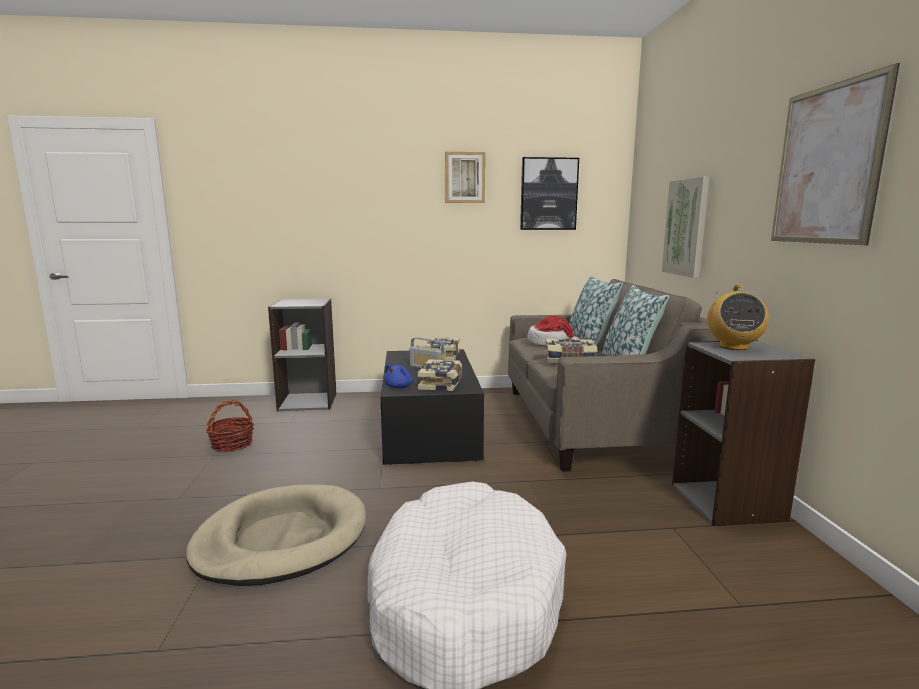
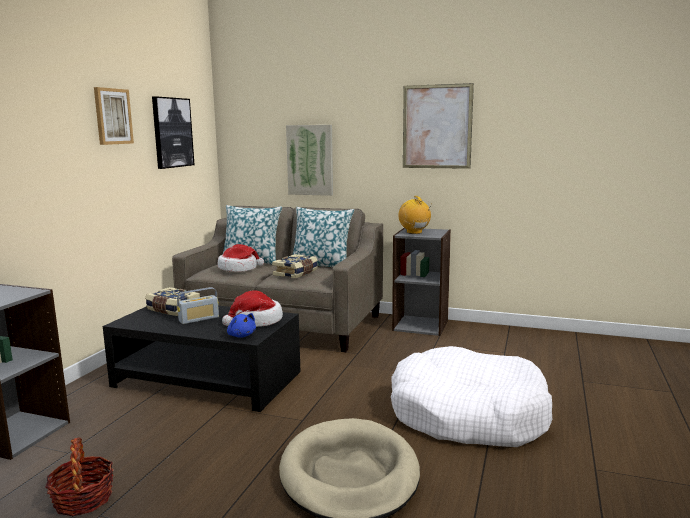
camera: 65 degrees left, 0 degrees up
(442, 384) = (256, 321): book -> hat
(733, 347) = (414, 232): radio -> radio turned 150 degrees counterclockwise

